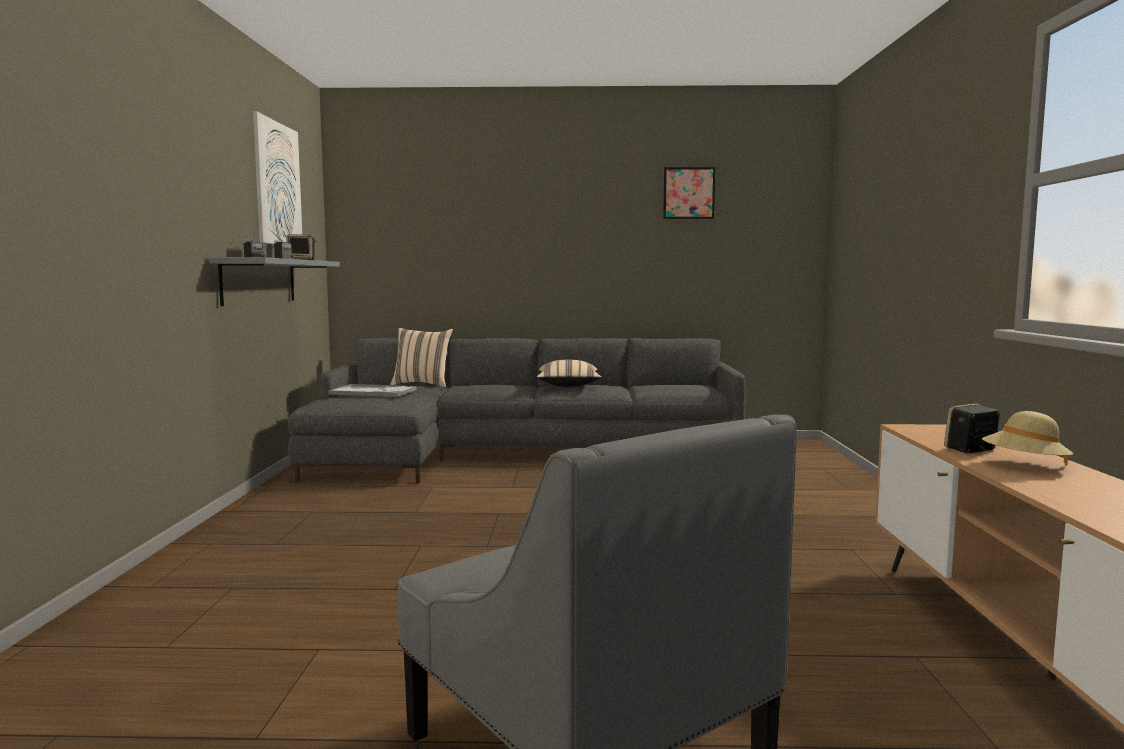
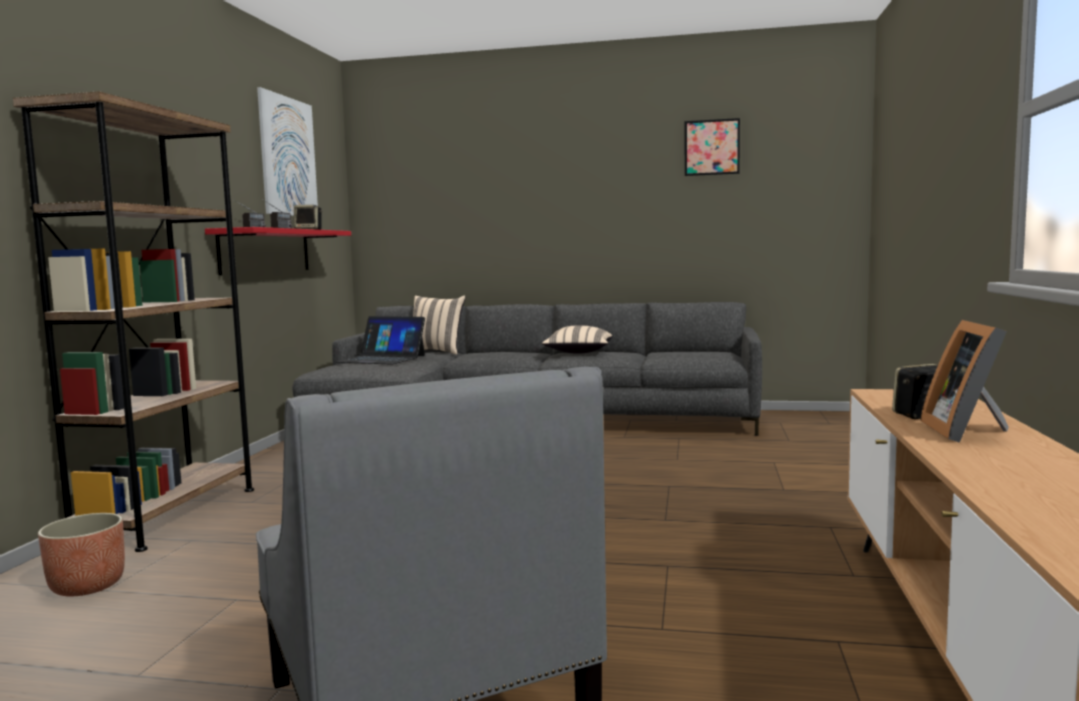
camera: 10 degrees right, 0 degrees up
(142, 644) = (88, 586): none -> planter
(191, 561) = (169, 515): none -> brown bookcase
(259, 281) = (266, 251): grey shelf -> red shelf
(374, 392) = (381, 359): tray -> laptop
(1024, 465) = (968, 432): beige hat -> picture frame

